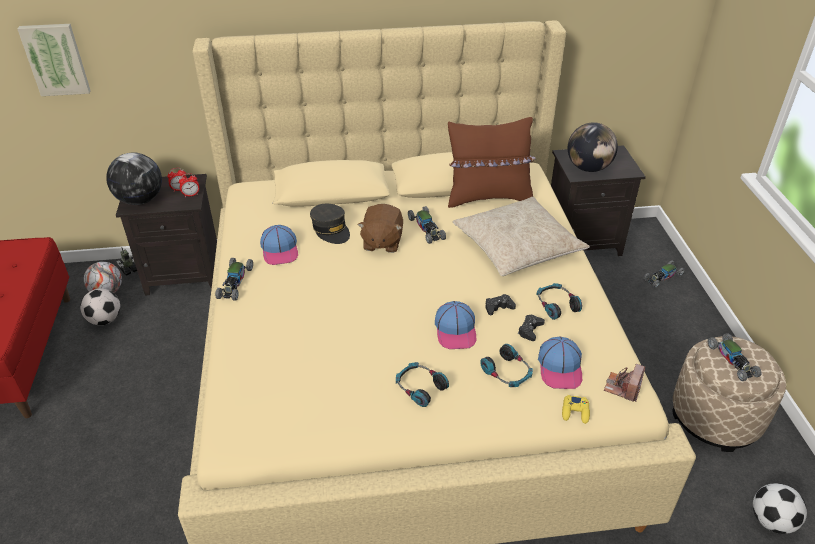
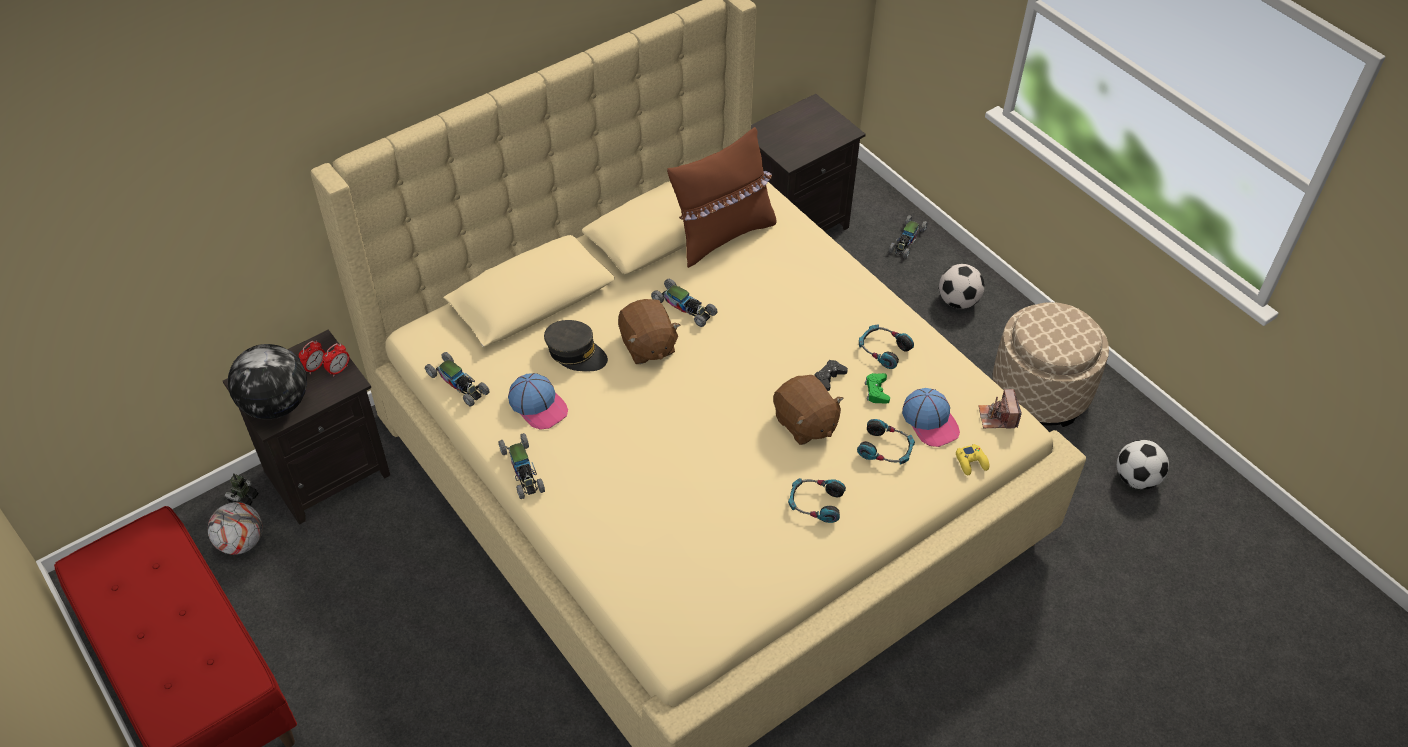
camera: 30 degrees left, 10 degrees up
(56, 59) = (114, 265): picture -> none
(105, 320) = (275, 580): football -> football (958, 301)
(456, 330) = (804, 423): cap -> brown plush toy
(517, 246) = (798, 291): beige pillow -> none
(530, 330) = (876, 391): black game controller -> green game controller
(588, 168) = (797, 144): globe -> none
(732, 360) = (1052, 333): toy car -> toy car (458, 383)

